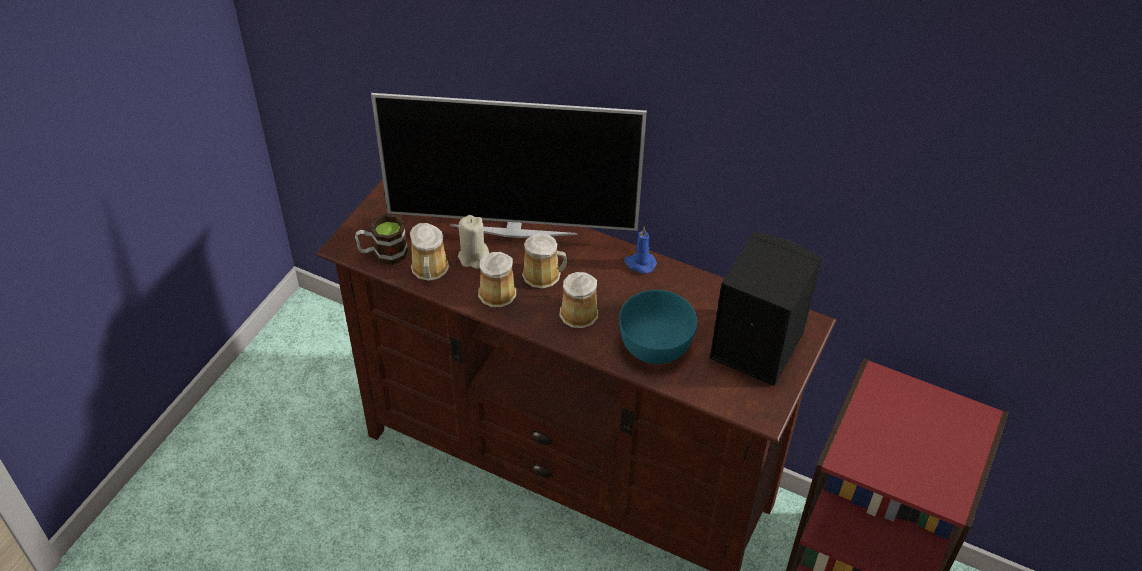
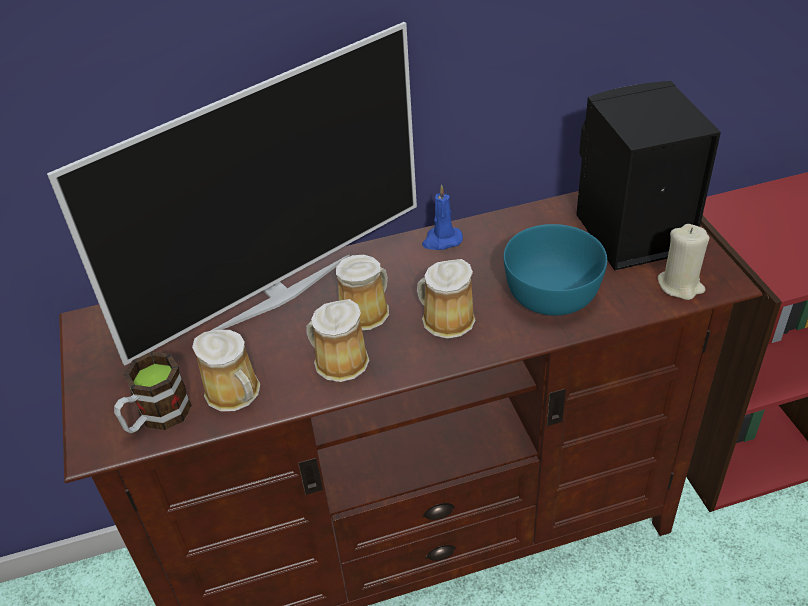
camera: 40 degrees left, 5 degrees down
(473, 257) = (269, 347): beige candle -> beige candle (680, 285)

